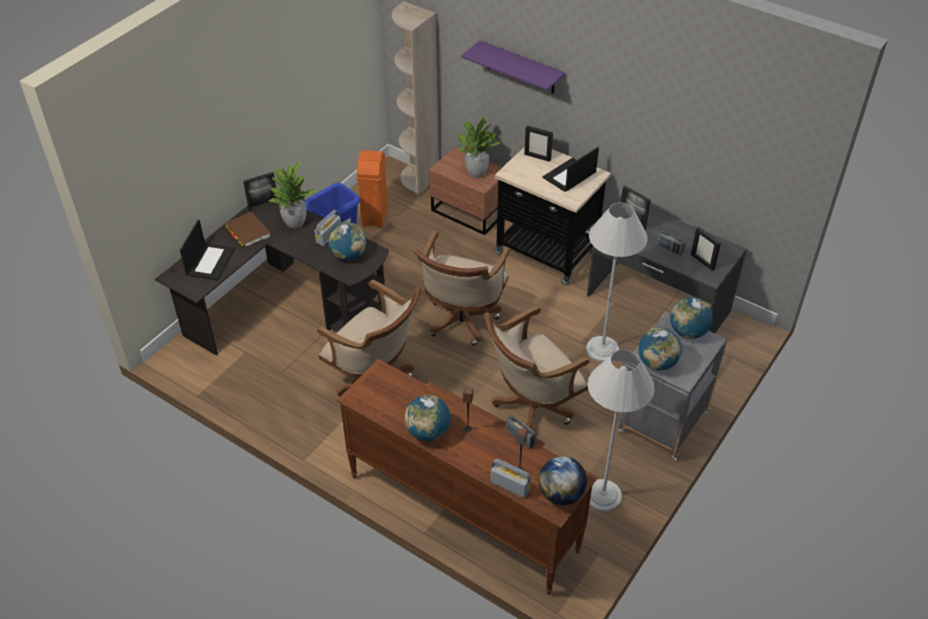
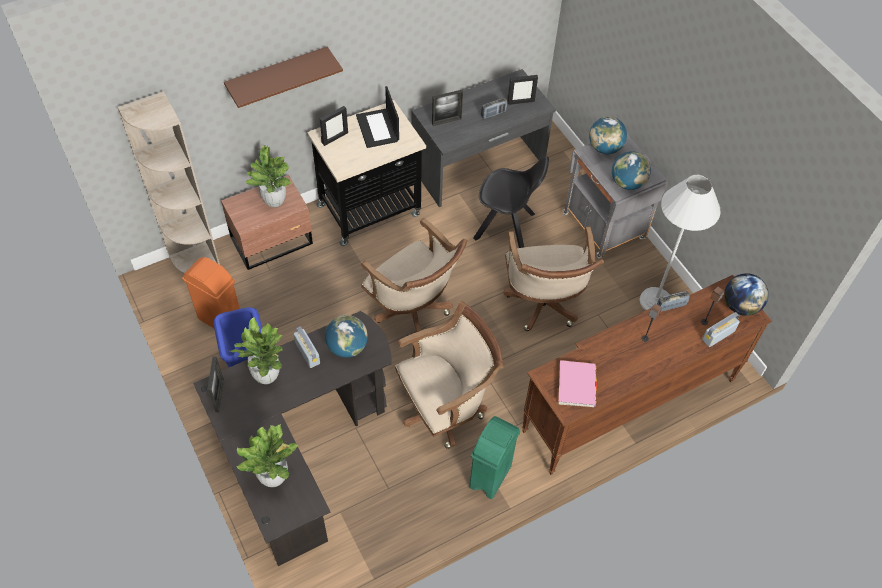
camera: 65 degrees left, 10 degrees up
(210, 261) = (274, 477): laptop -> potted plant
(248, 231) = (250, 424): brown book -> none
(327, 435) = (489, 477): none -> green trash can
(384, 395) = (576, 385): none -> pink book
(428, 432) = (635, 369): globe -> none
(521, 68) = (278, 75): purple shelf -> brown shelf
(602, 349) = (506, 227): white floor lamp -> black chair

